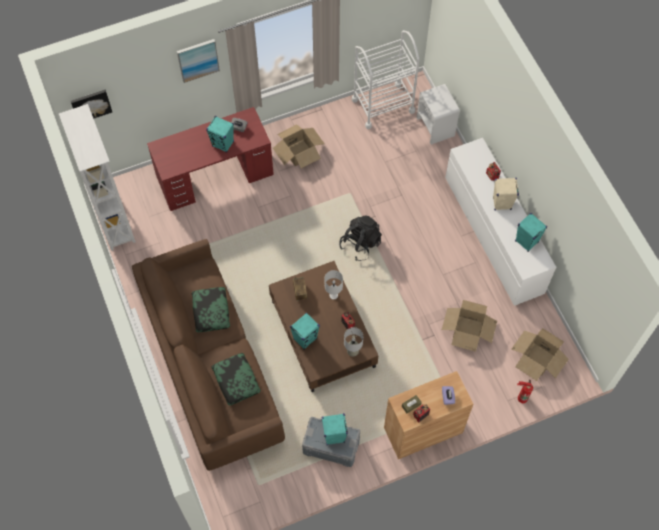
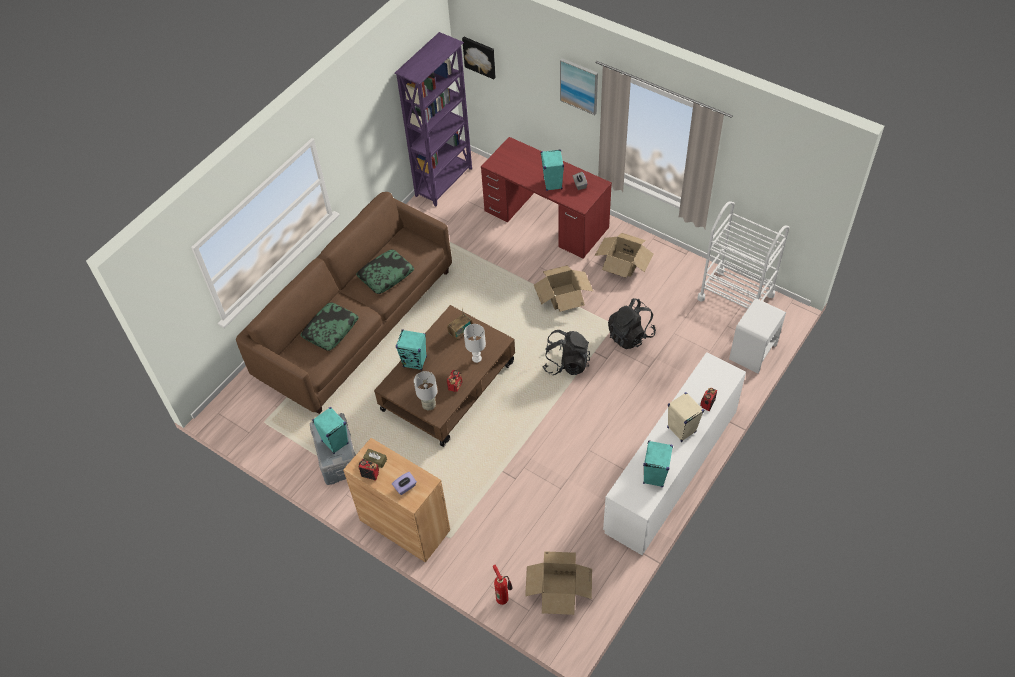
camera: 60 degrees right, 10 degrees down
(114, 221) = (444, 182): white bookcase -> purple bookcase
(366, 189) = (630, 335): none -> black backpack
(468, 330) = (543, 506): cardboard box -> cardboard box (563, 296)

